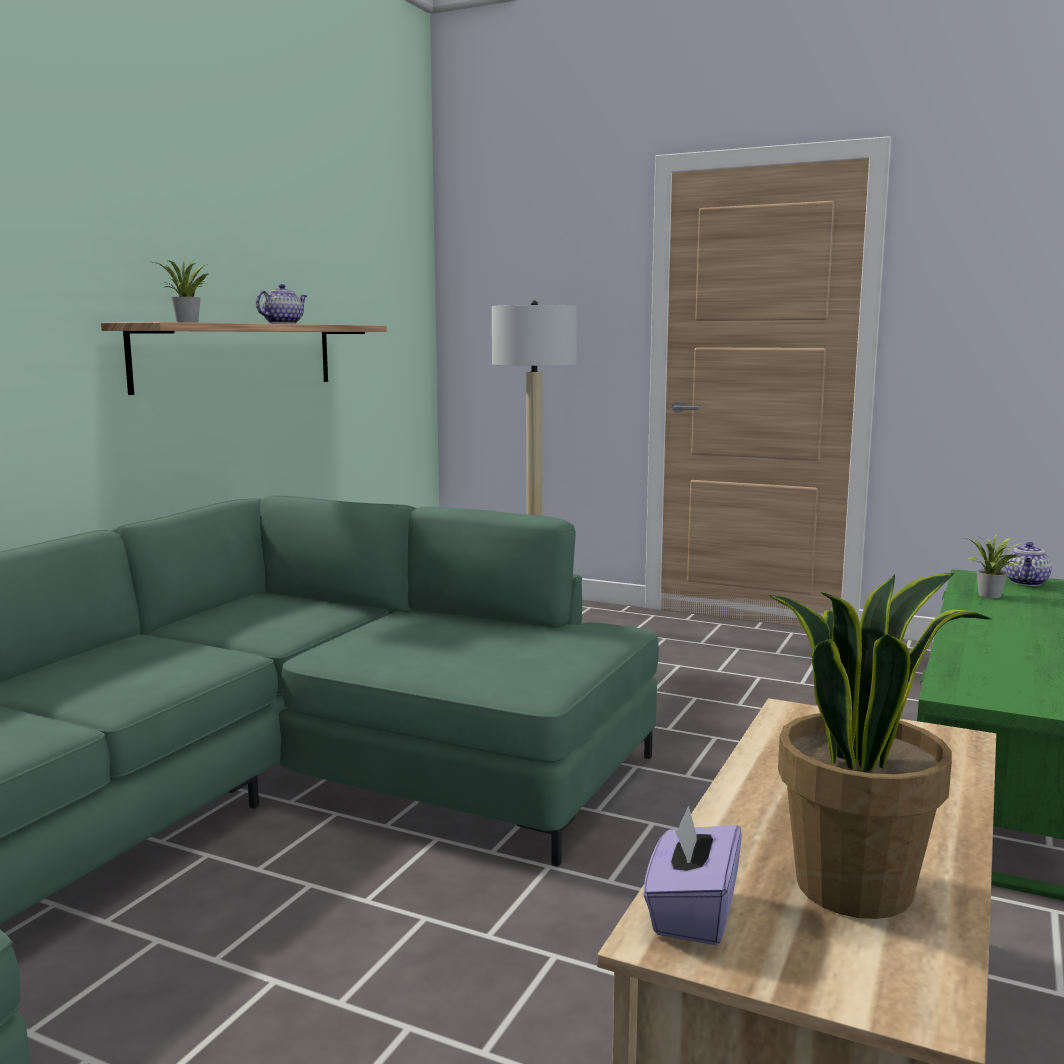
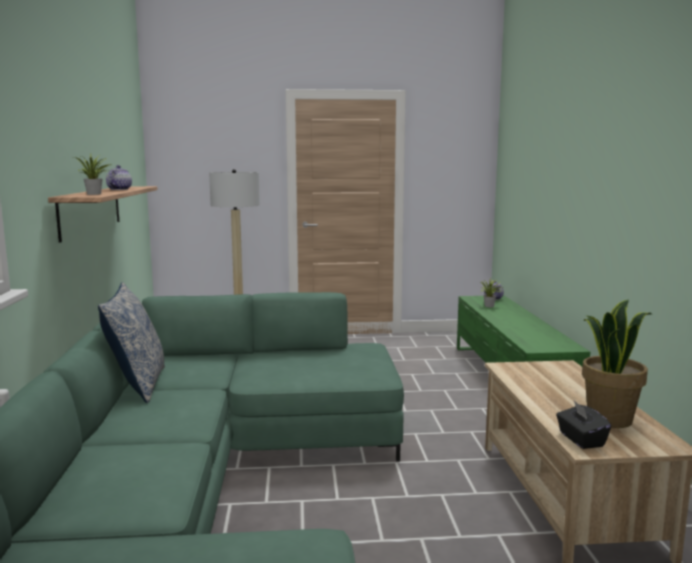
camera: 30 degrees left, 0 degrees up
(166, 629) = (137, 385): none -> pillow
(692, 912) = (580, 439): purple tissue box -> black tissue box

